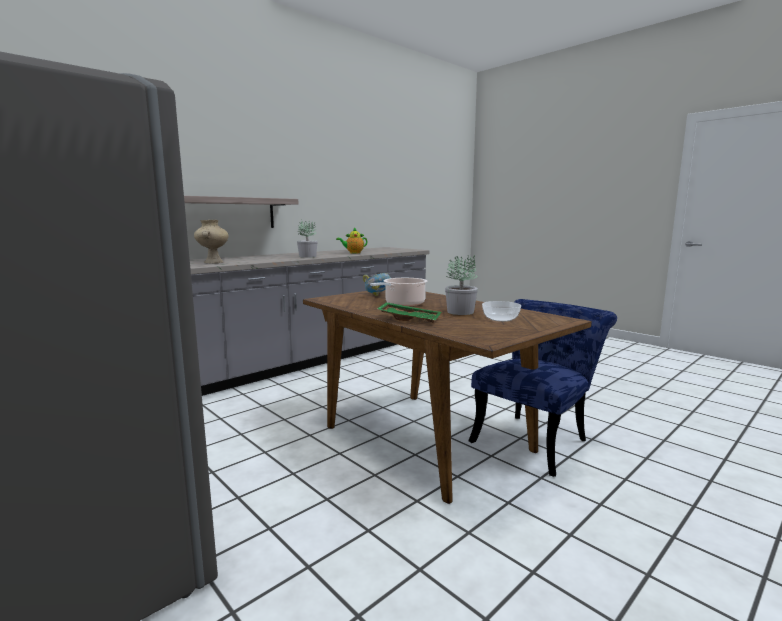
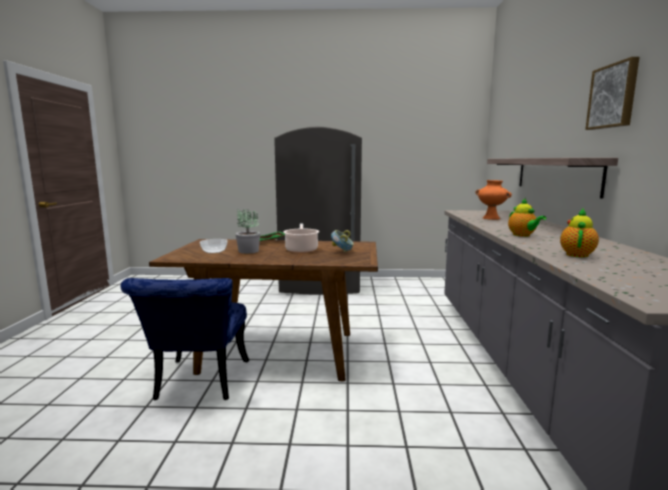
camera: 135 degrees right, 0 degrees up
(213, 262) = (491, 218): beige vase -> orange vase
(266, 156) = (613, 96): none -> picture
(307, 256) = (522, 235): potted plant -> teapot

